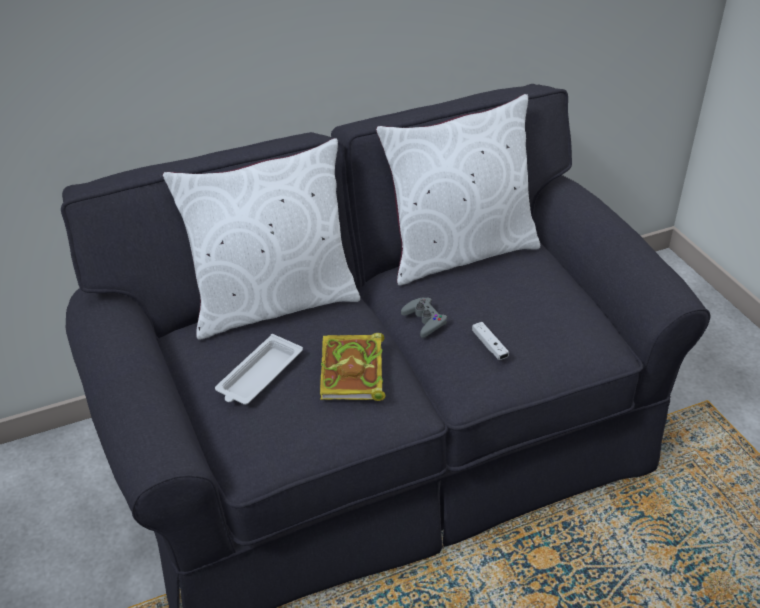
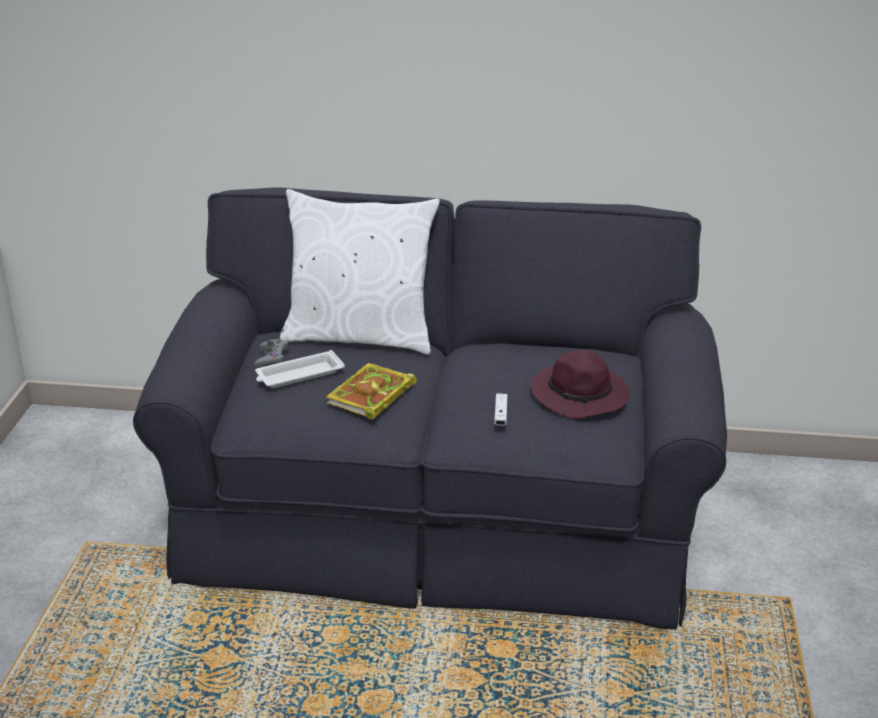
camera: 30 degrees right, 10 degrees down
(424, 320) = (465, 382): grey game controller -> grey game controller (271, 358)
(458, 252) = (551, 347): white pillow -> none
(537, 297) = (581, 396): none -> purple hat

